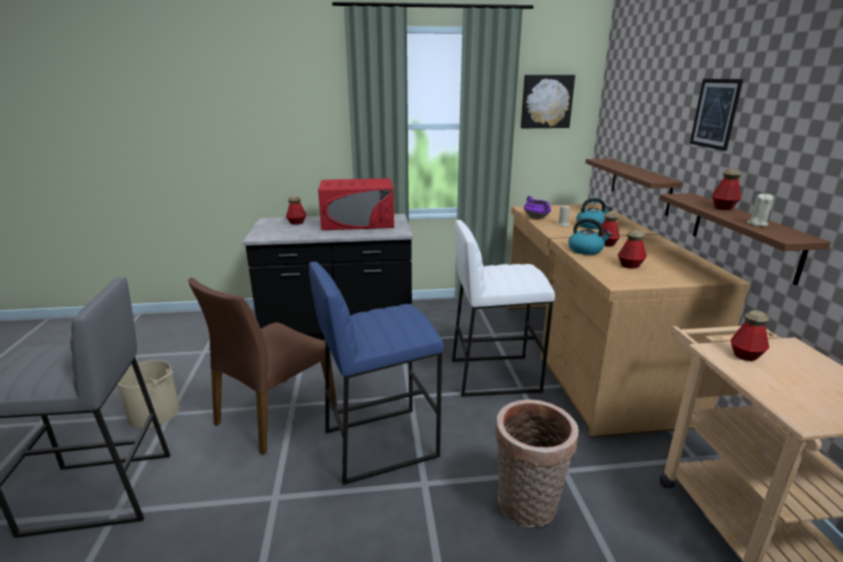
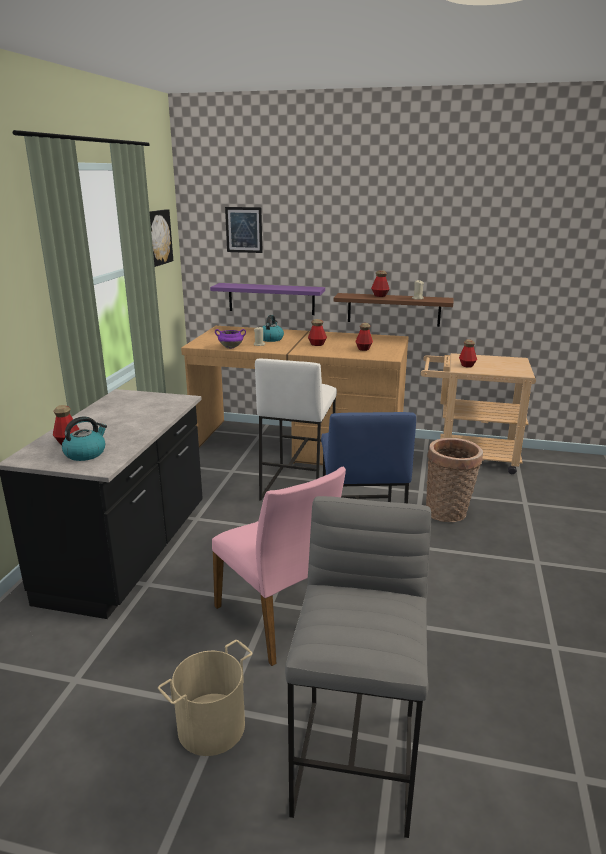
camera: 70 degrees left, 0 degrees up
(274, 414) = (280, 617): brown chair -> pink chair
(358, 222) = (118, 411): red microwave -> none
(586, 250) = (325, 351): kettle -> kettle (86, 453)
(640, 185) = (271, 299): brown shelf -> purple shelf
(715, 113) = (344, 236): picture -> picture (244, 230)

